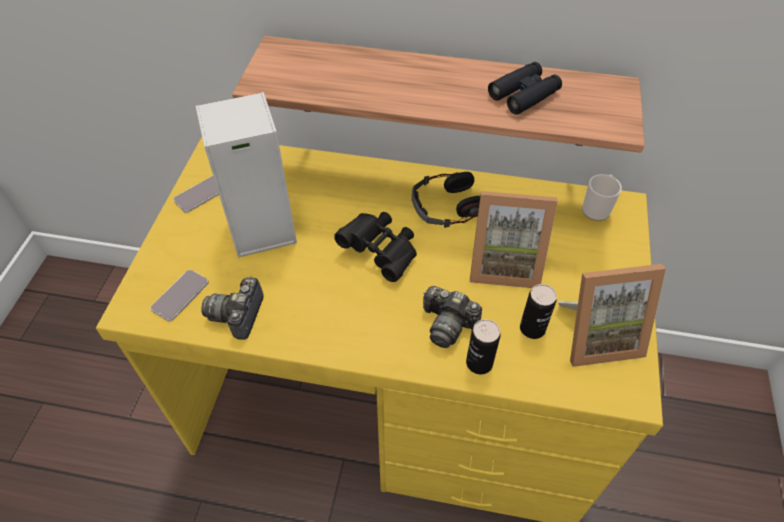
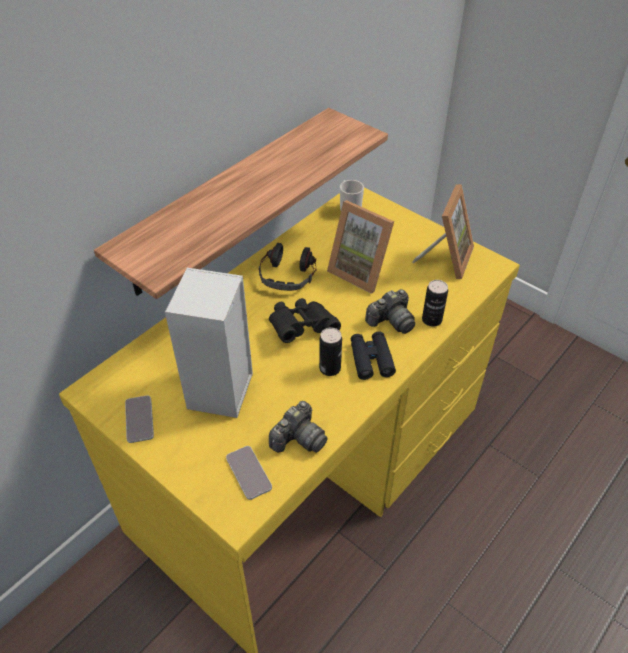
camera: 60 degrees left, 5 degrees down
(238, 315) = (298, 438): camera -> camera turned 90 degrees counterclockwise
(504, 263) = (361, 271): picture frame -> picture frame turned 90 degrees clockwise
(524, 94) = (301, 155): black binoculars -> black binoculars (371, 359)
(532, 328) = (421, 283): can -> can (330, 368)

